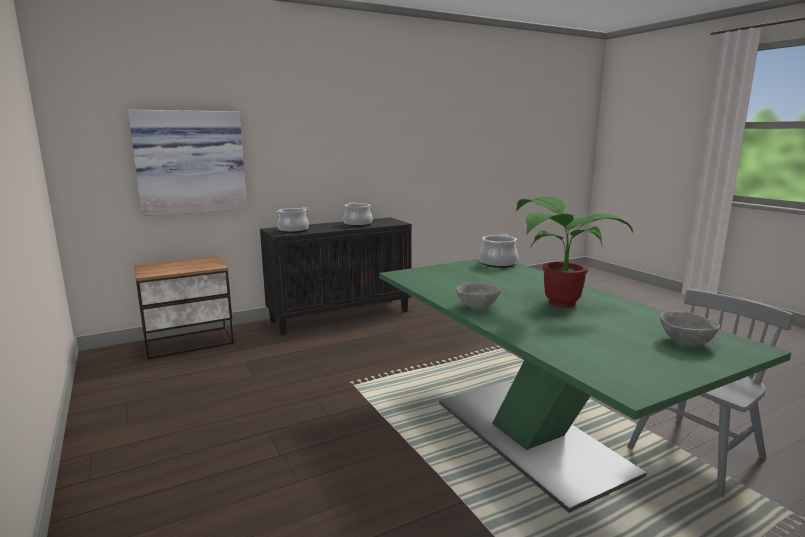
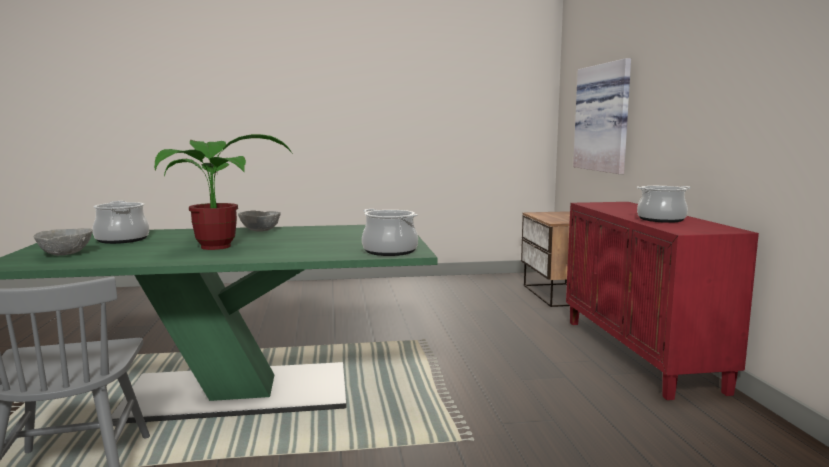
camera: 110 degrees right, 5 degrees down
(293, 230) = (609, 206): cooking pot -> cooking pot (122, 239)
(341, 315) = (641, 354): black cabinet -> red cabinet

